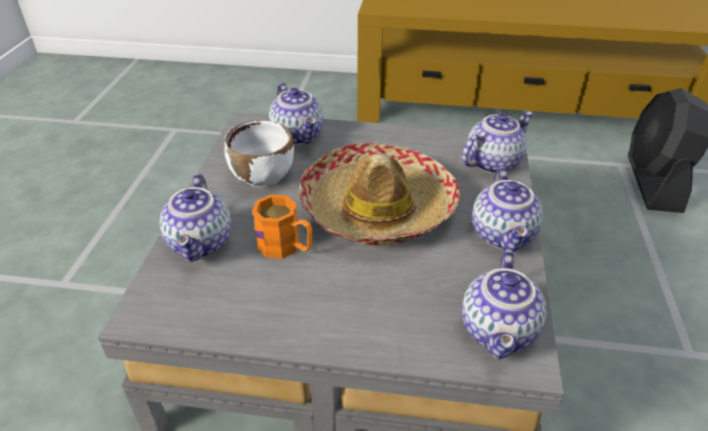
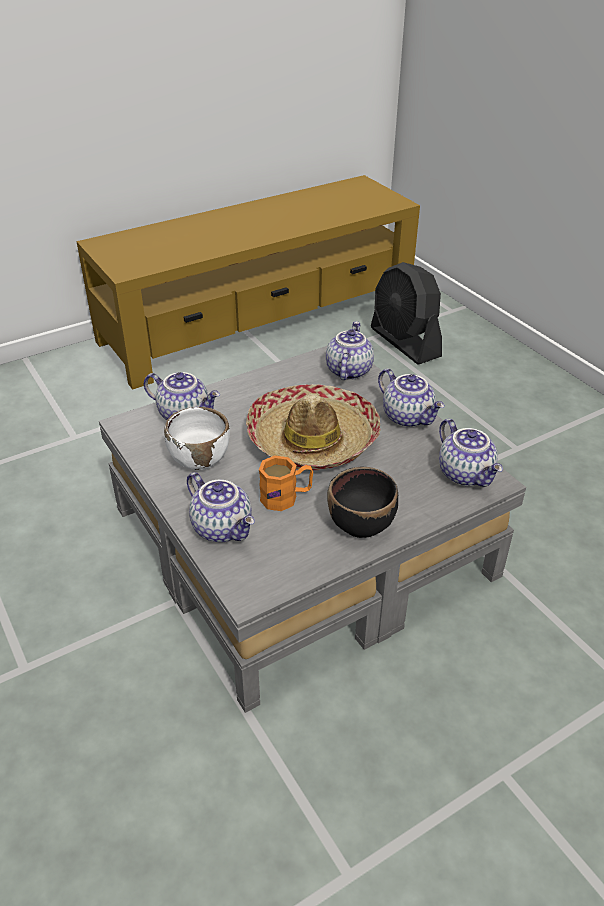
camera: 40 degrees left, 0 degrees up
(320, 315) = (361, 524): none -> black bowl

